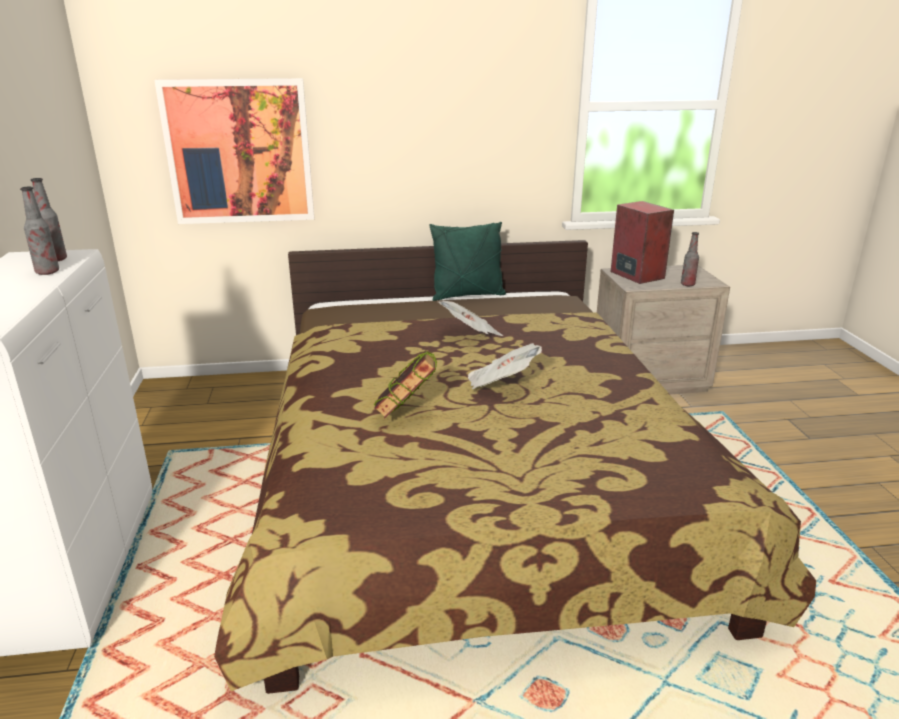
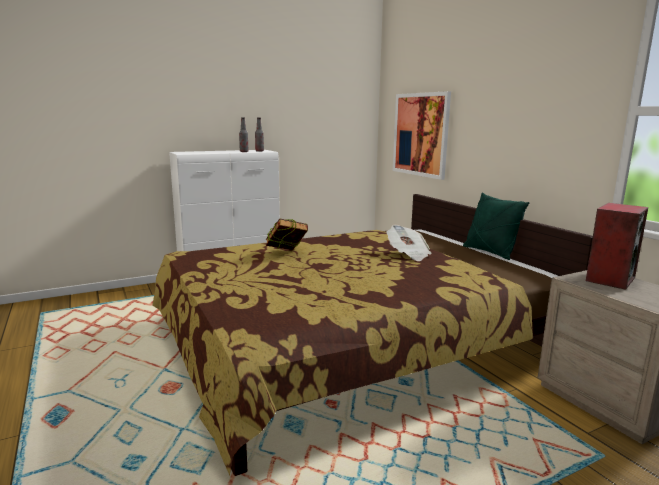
camera: 70 degrees right, 10 degrees down
(501, 383) = (341, 267): newspaper -> none
(687, 284) = (628, 299): bottle -> none

